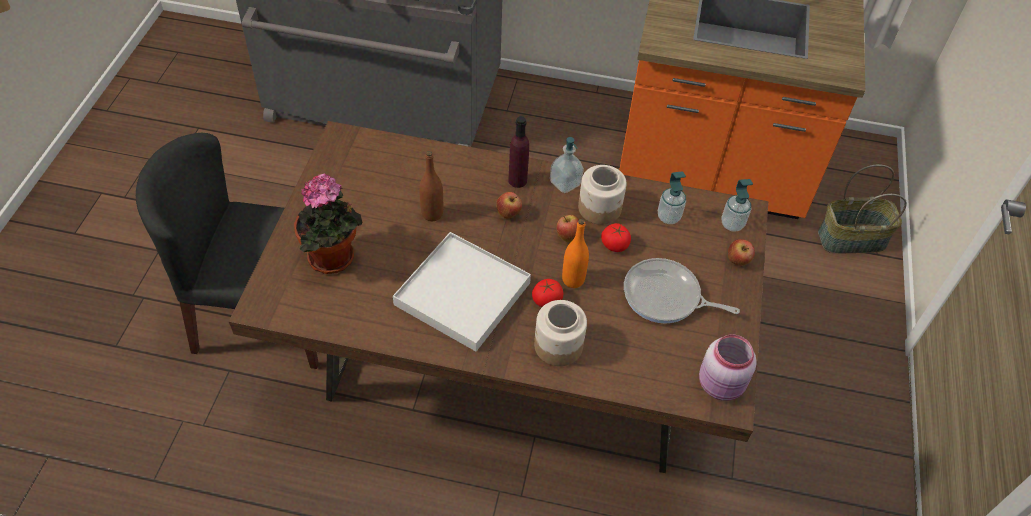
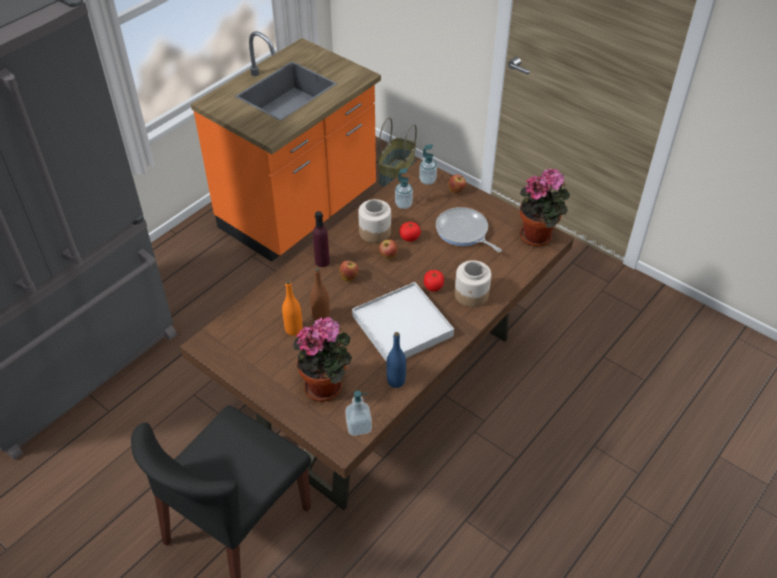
camera: 60 degrees left, 5 degrees down
(374, 320) = (396, 381): none -> blue bottle
(565, 183) = (341, 239): soap dispenser -> soap dispenser (359, 426)
(573, 280) = (424, 268): orange bottle -> orange bottle (293, 329)
(665, 297) = (463, 232): frying pan -> frying pan turned 90 degrees clockwise
(721, 385) = (538, 236): pink jar -> potted plant

